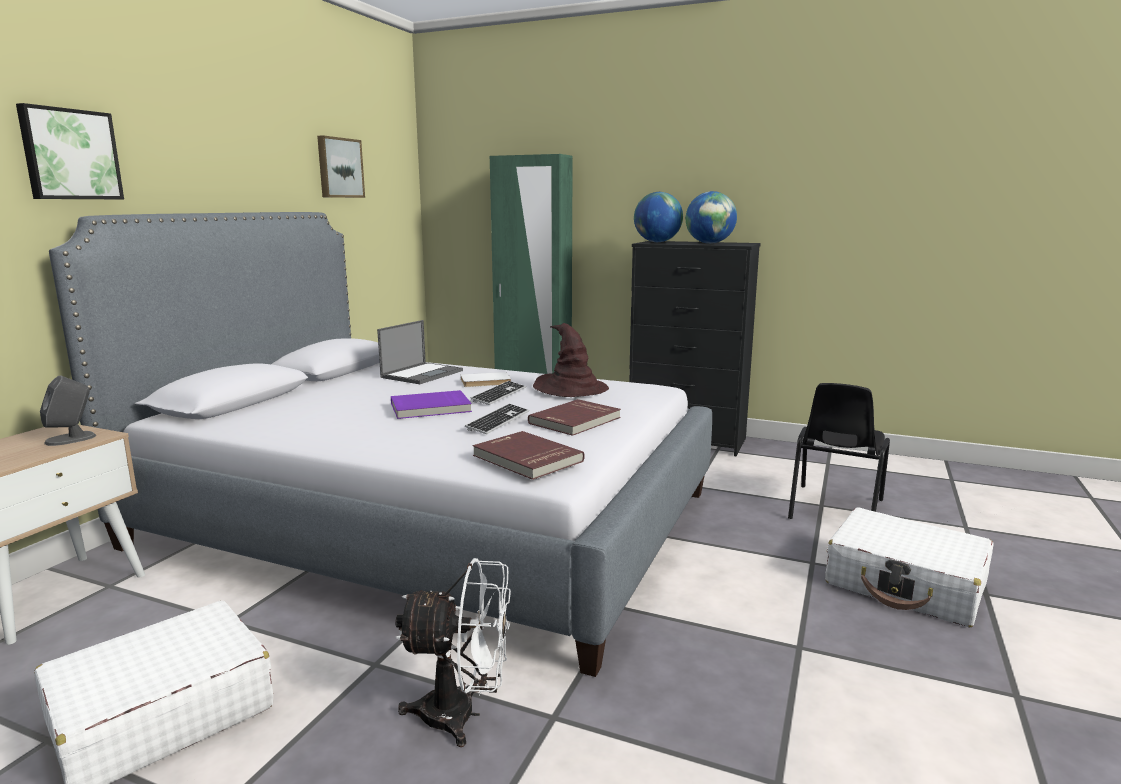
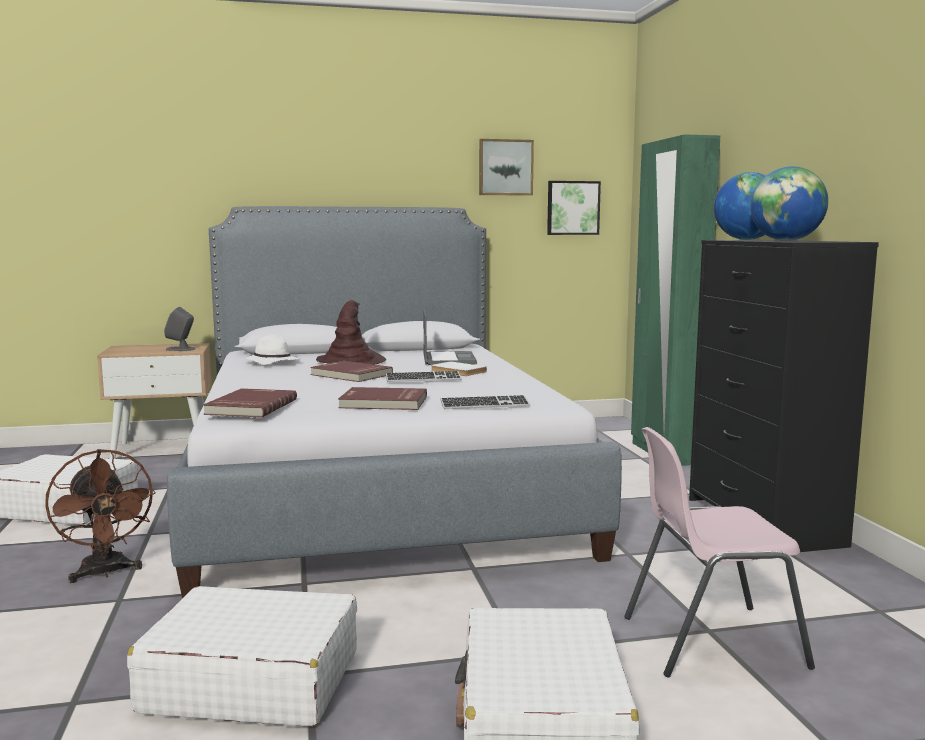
camera: 55 degrees right, 5 degrees down
(70, 154) = (241, 166): picture -> picture (572, 208)
(283, 420) = (271, 363): none -> white hat
(422, 374) = (448, 359): laptop -> laptop turned 90 degrees counterclockwise
(431, 408) = (350, 375): purple book -> red book
(463, 715) = (105, 573): white fan -> brown fan
(498, 421) = (338, 388): keyboard -> keyboard (485, 405)
(571, 389) = (486, 388): brown hat -> brown hat (351, 361)
(792, 675) = (251, 681): none -> white suitcase
(834, 509) = (709, 641): black chair -> pink chair

